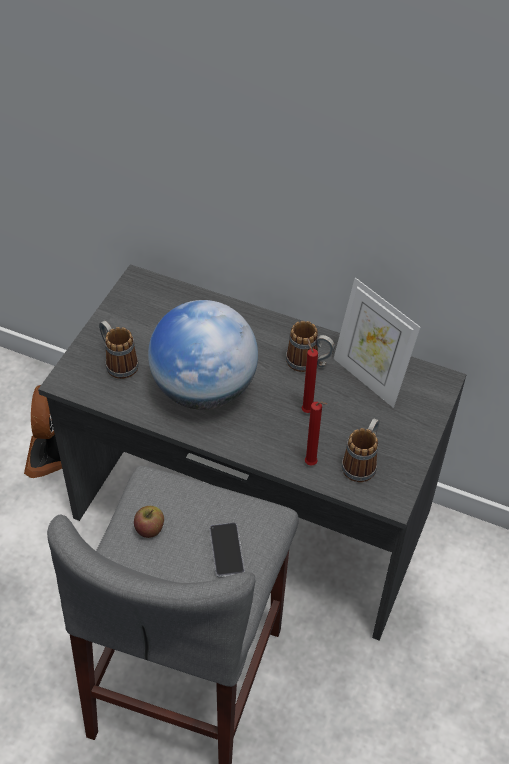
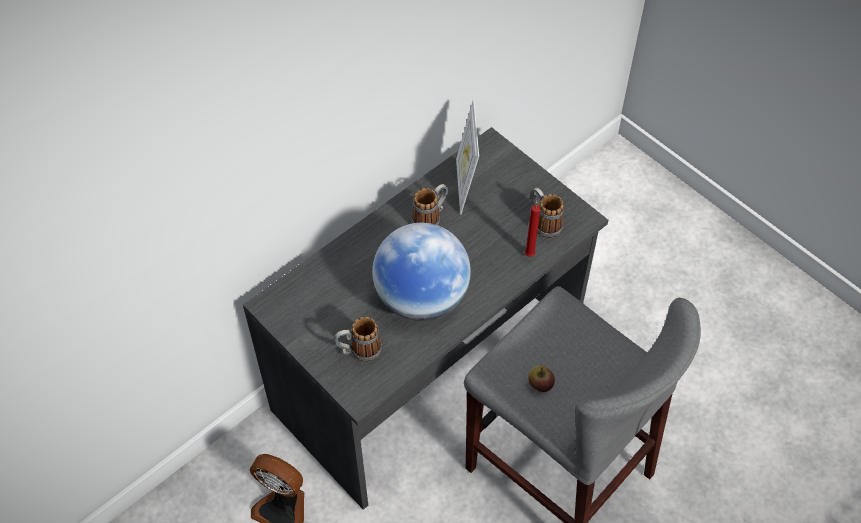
camera: 65 degrees left, 5 degrees up
(226, 550) = (581, 339): phone -> none
(306, 409) = (477, 237): red candle -> none
(369, 378) = (465, 186): picture frame -> picture frame turned 105 degrees clockwise

